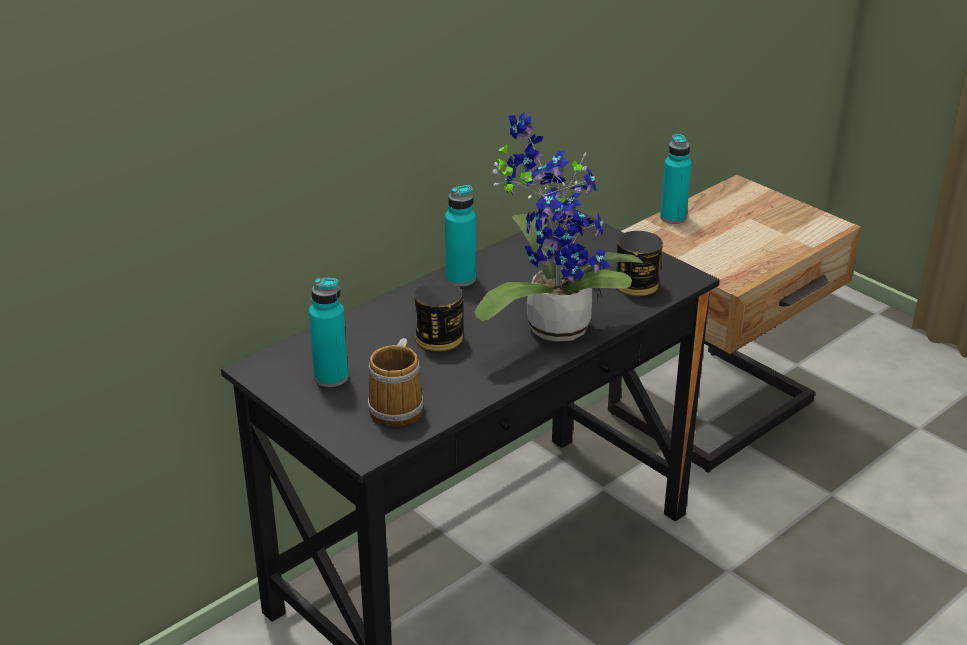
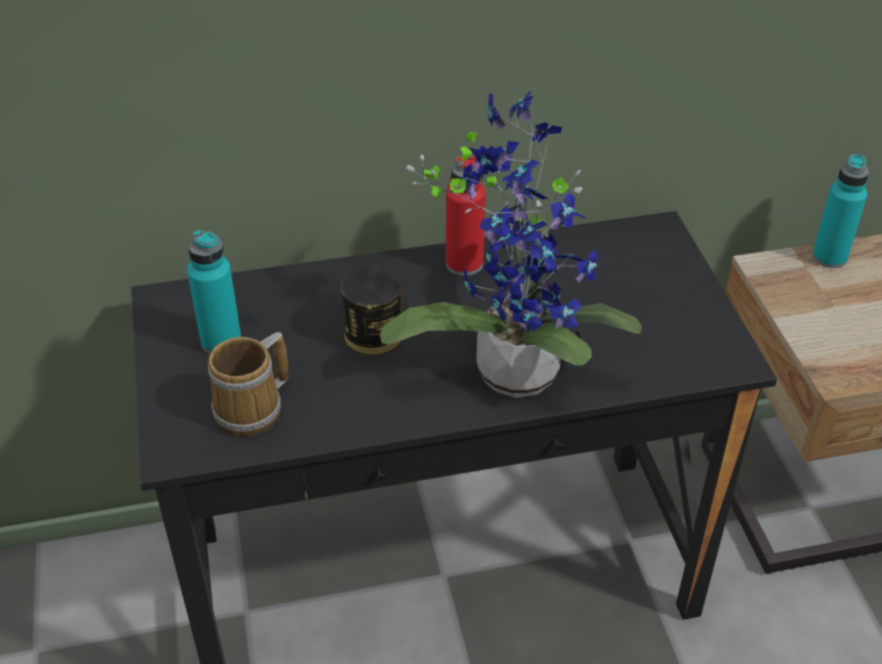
camera: 30 degrees right, 10 degrees up
(460, 279) = (464, 264): turquoise bottle -> red bottle
(636, 284) = (662, 347): can -> none

